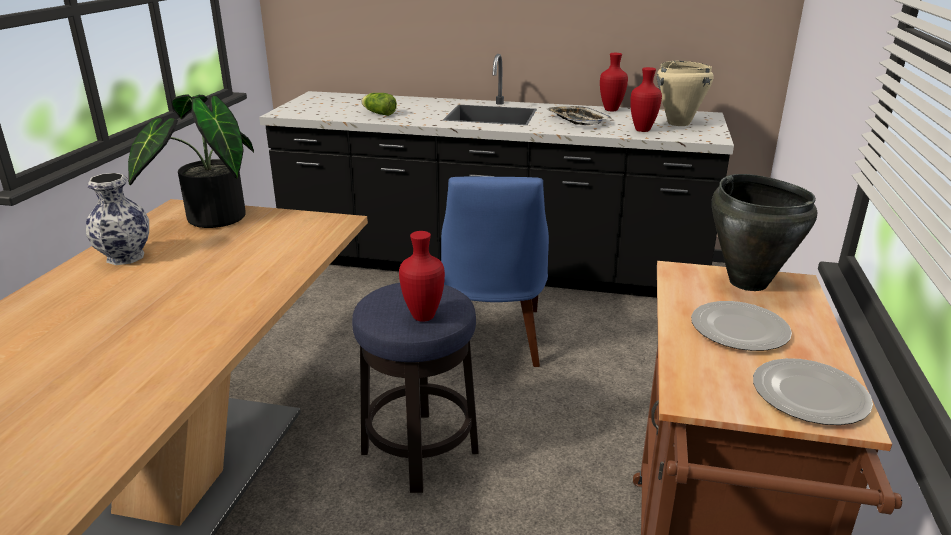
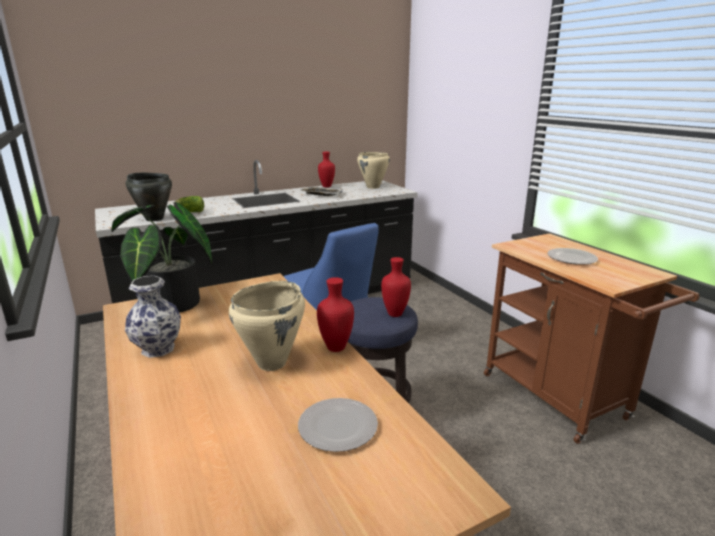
camera: 40 degrees left, 5 degrees down
(167, 311) = (272, 363): none -> beige cooking pot
(642, 130) = (364, 193): red vase -> red vase (336, 348)
(748, 282) = (537, 242): black cooking pot -> black cooking pot (154, 219)
(808, 395) = (632, 271): plate -> plate (337, 427)

